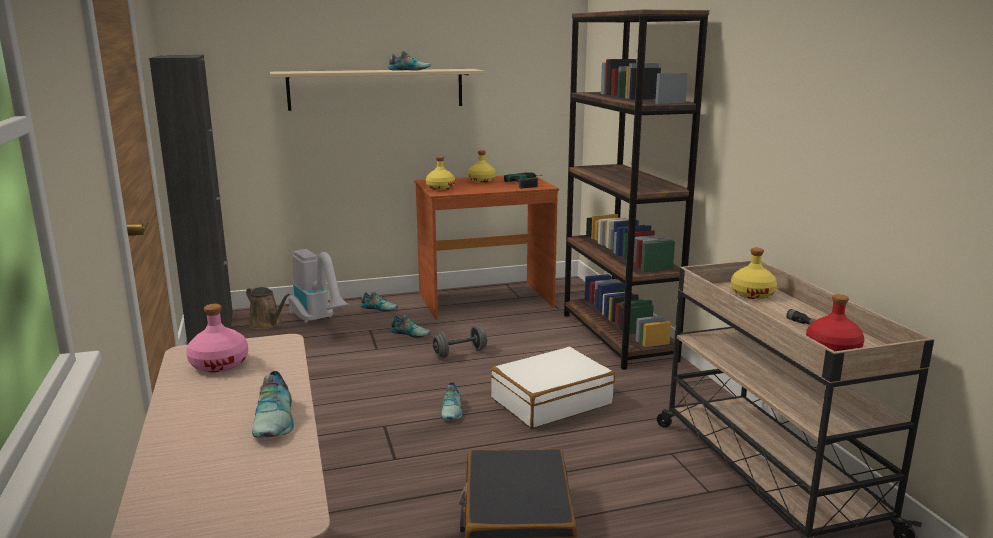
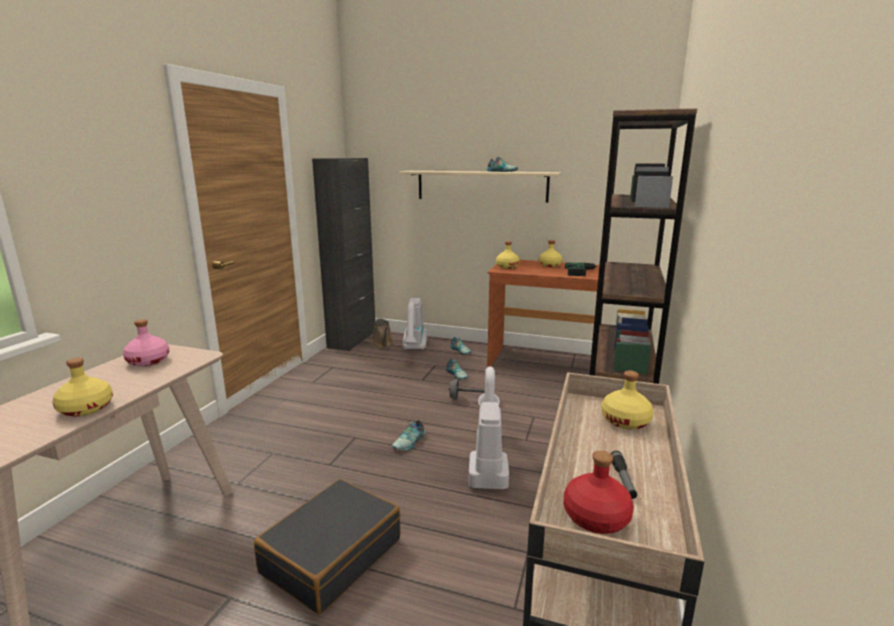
camera: 35 degrees right, 0 degrees up
(276, 419) = (87, 408): shoe -> yellow bottle
(551, 401) = (487, 462): white suitcase -> vacuum cleaner

